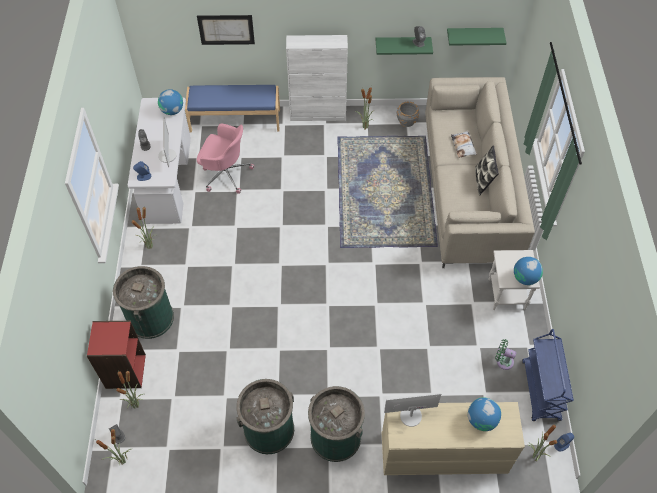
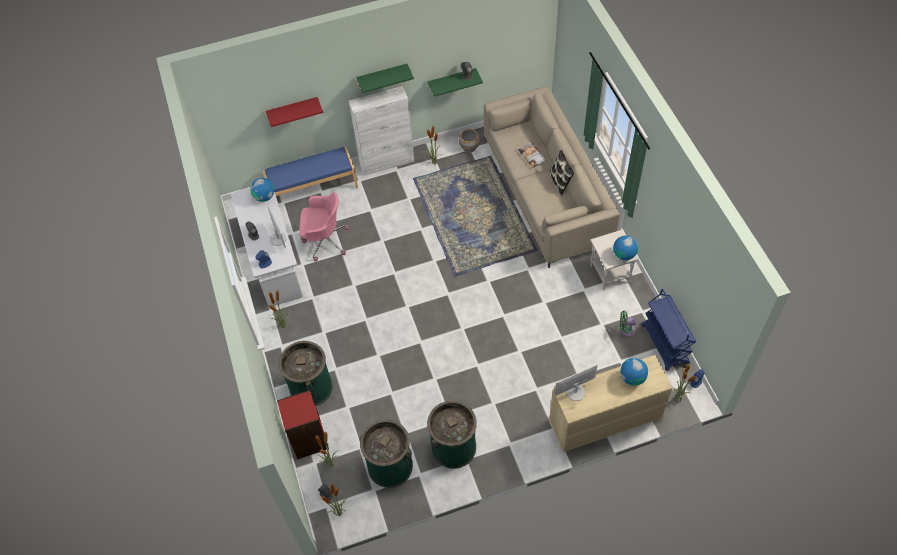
camera: 15 degrees left, 0 degrees up
(226, 29) = (293, 110): picture -> red shelf
(335, 436) = (512, 435): green trash can -> green trash can (390, 465)
(473, 35) = (512, 57): green shelf -> green shelf (382, 76)

